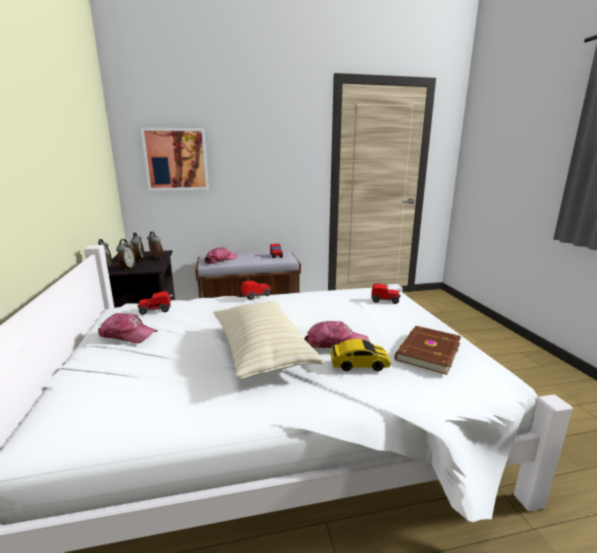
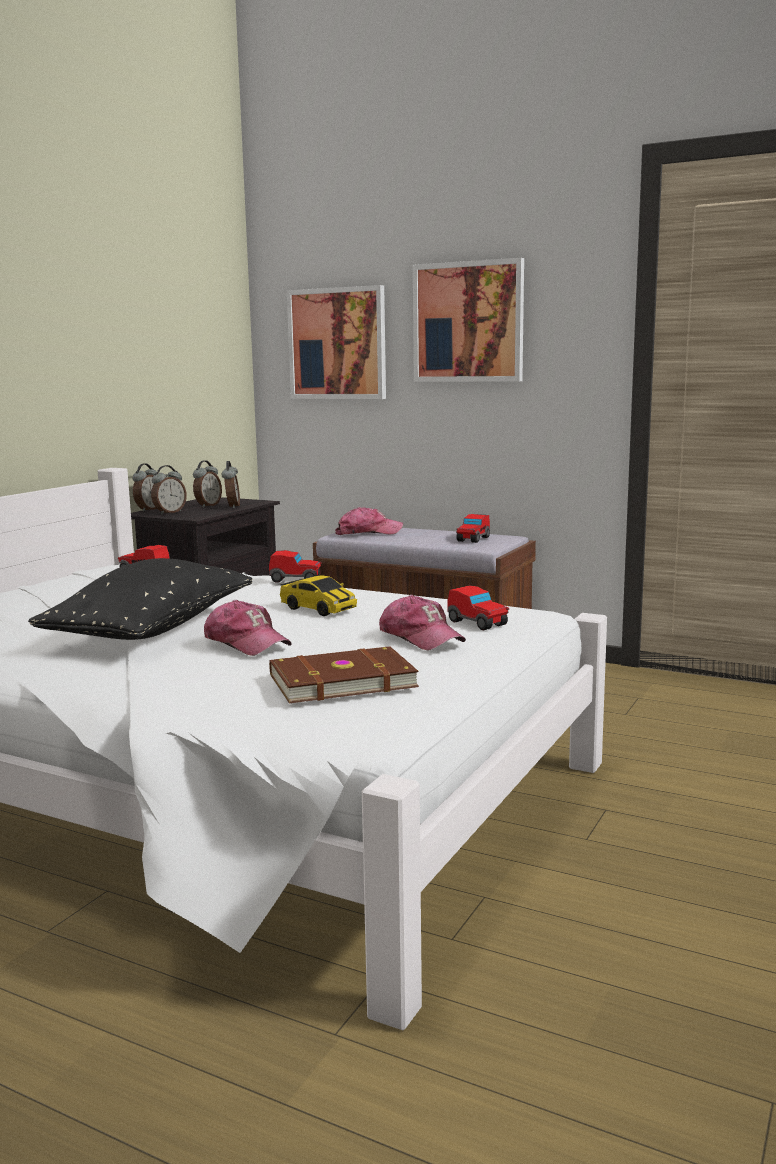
camera: 40 degrees right, 5 degrees down
(127, 335) = (66, 586): cap -> cap (420, 637)
(253, 150) = (468, 322): none -> picture
(262, 352) = (152, 631): beige pillow -> black pillow
(359, 364) = (217, 666): toy car -> toy car (318, 609)

